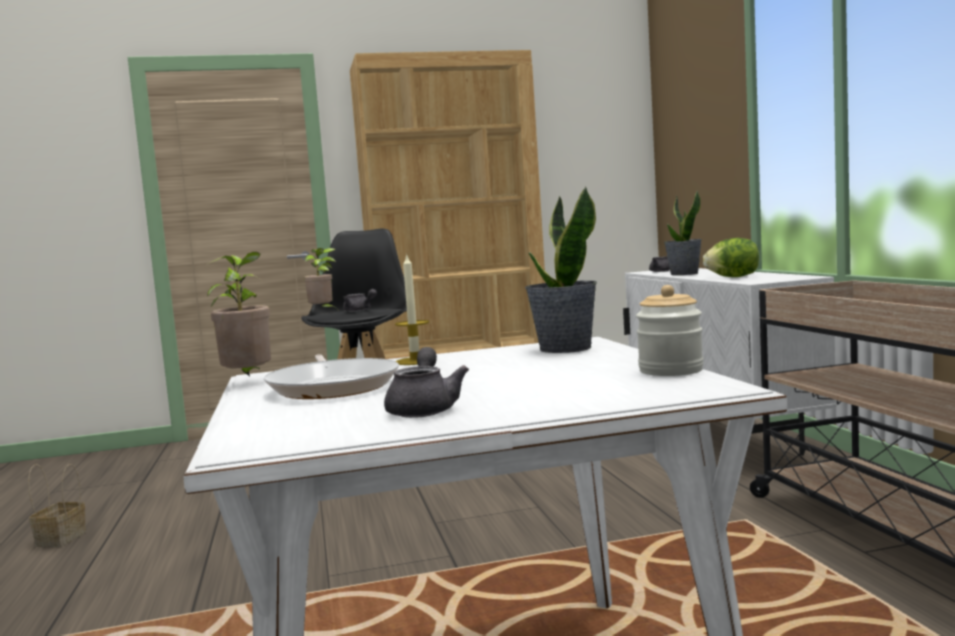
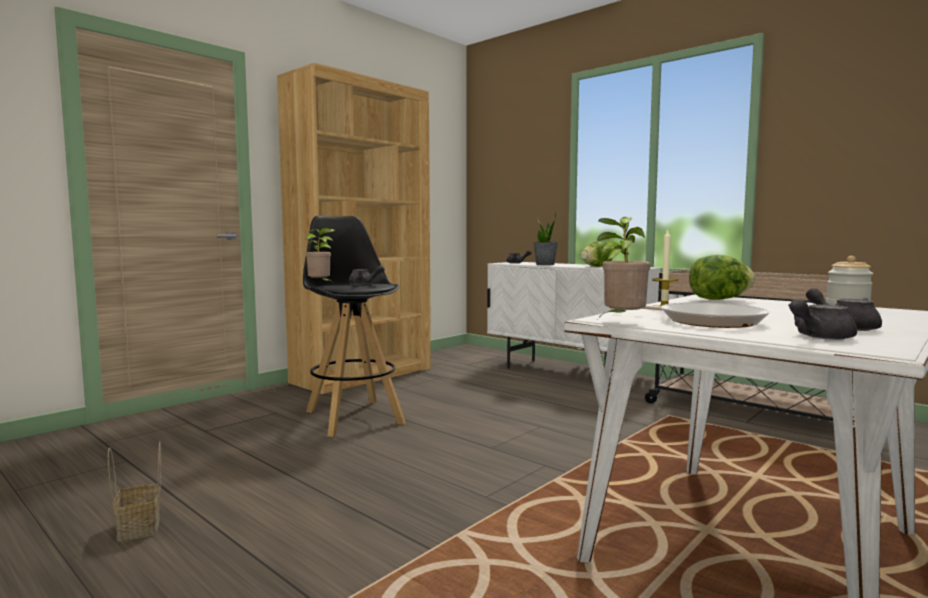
camera: 35 degrees left, 0 degrees up
(298, 422) = (818, 337): none -> grey teapot
(564, 348) = (719, 299): potted plant -> lettuce

